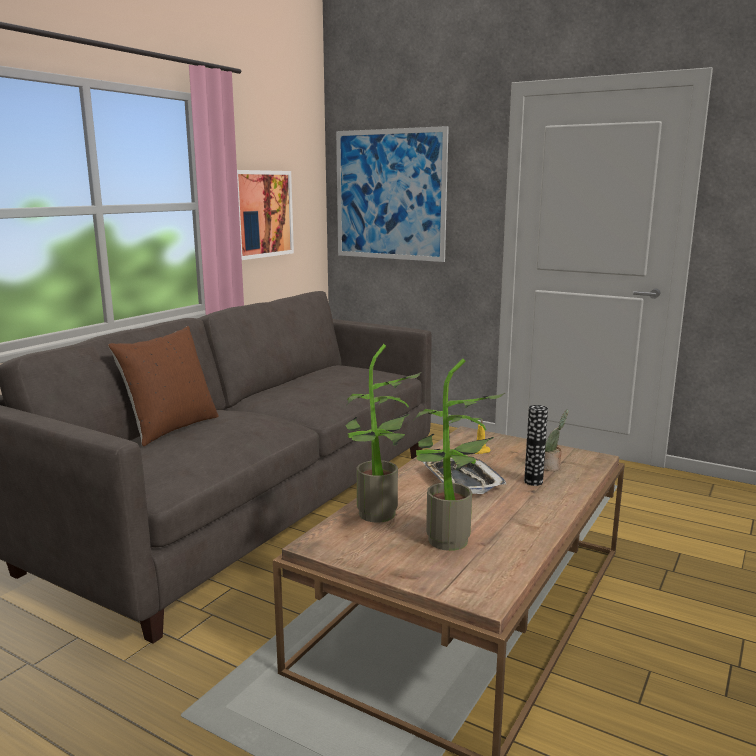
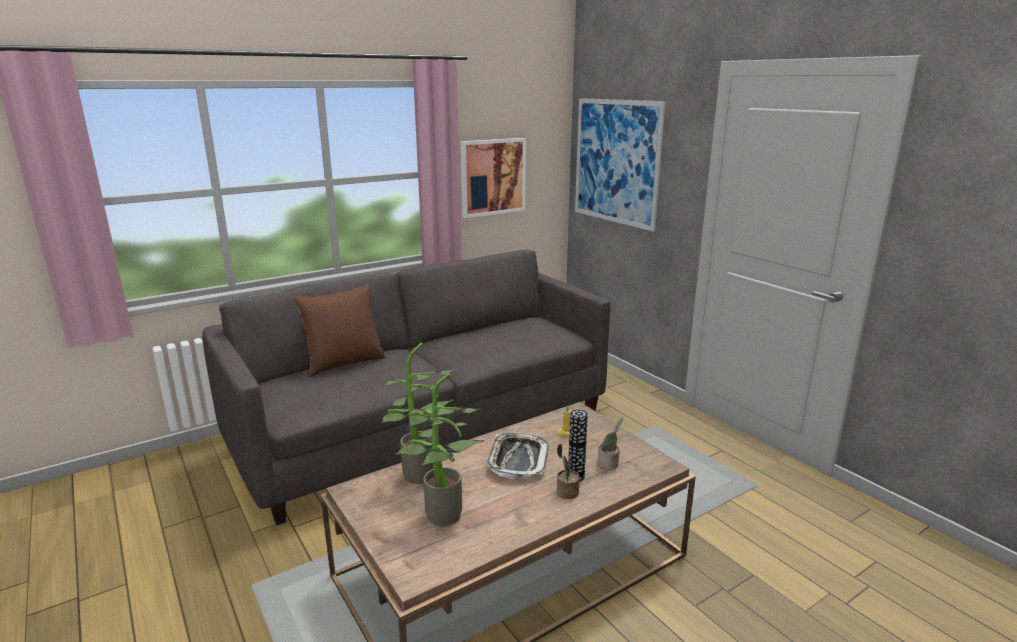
camera: 25 degrees right, 5 degrees up
(541, 496) = (566, 493): none -> potted plant

